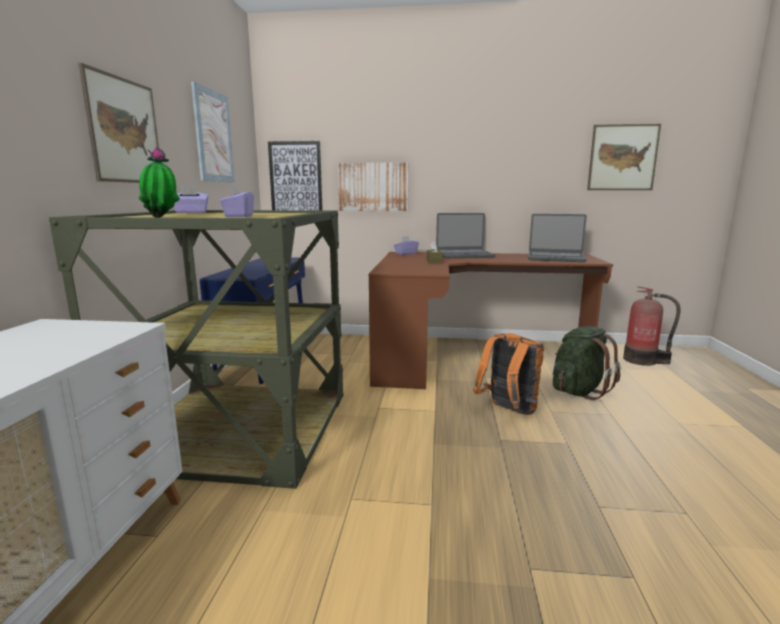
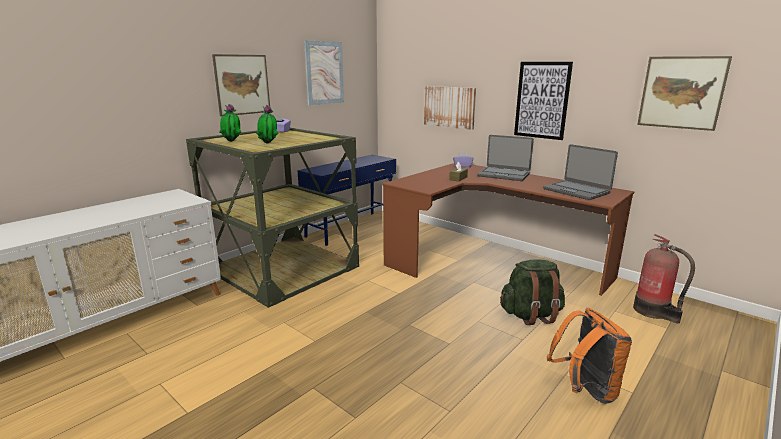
camera: 35 degrees right, 5 degrees up
(238, 216) = (268, 143): purple tissue box -> potted plant
(296, 180) = (398, 98): picture -> picture (542, 100)
(508, 411) = (447, 310): orange backpack -> orange backpack (585, 389)

